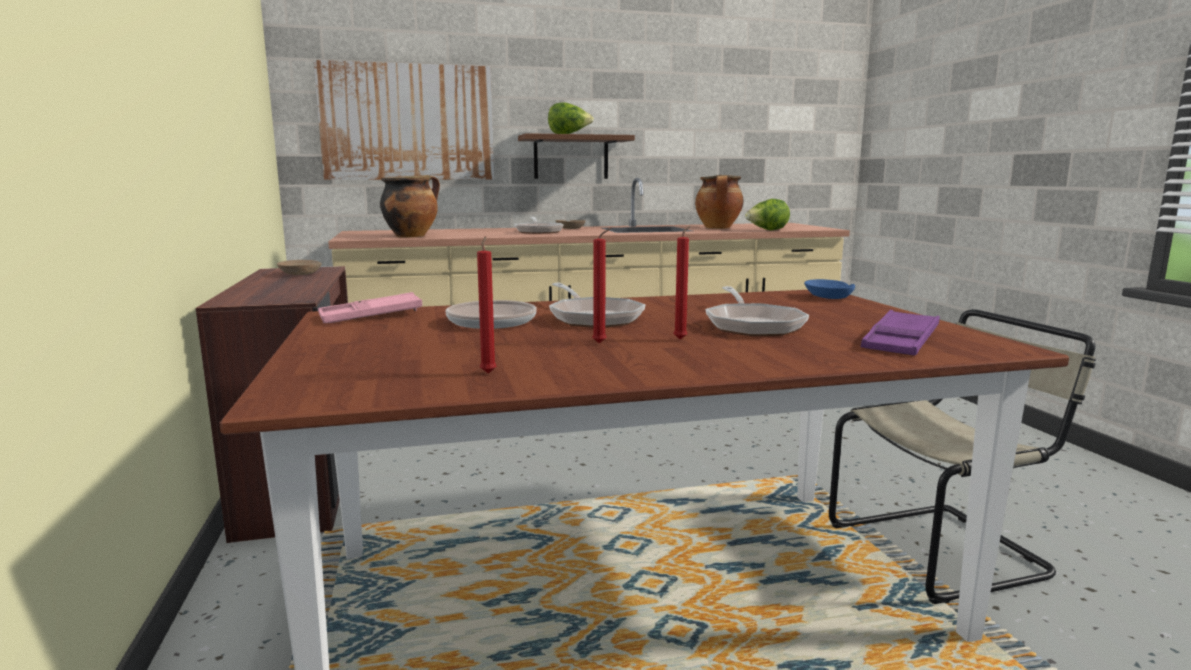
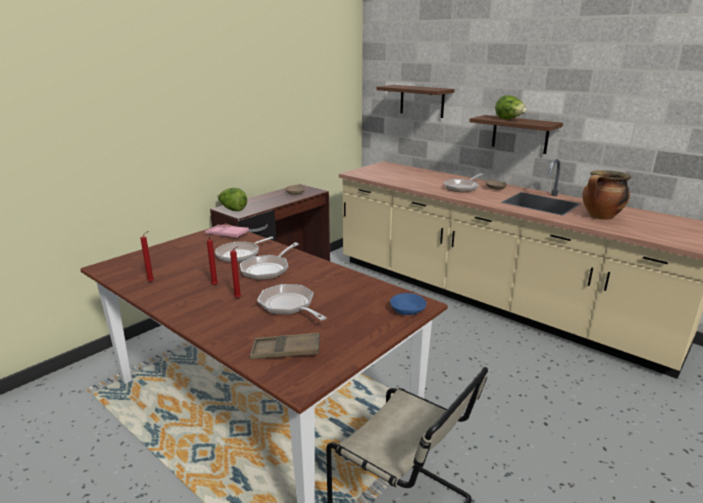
camera: 55 degrees right, 10 degrees up
(408, 122) = (422, 101): picture -> shelf
(411, 236) = (384, 177): cooking pot -> none
(752, 325) = (289, 306): frying pan -> frying pan turned 90 degrees clockwise
(767, 230) = (624, 232): lettuce -> lettuce (232, 210)
(900, 341) = (286, 351): purple tray -> brown tray

